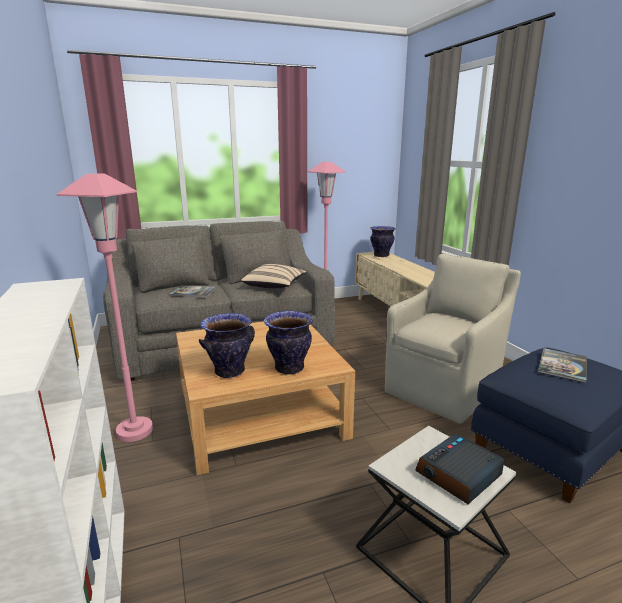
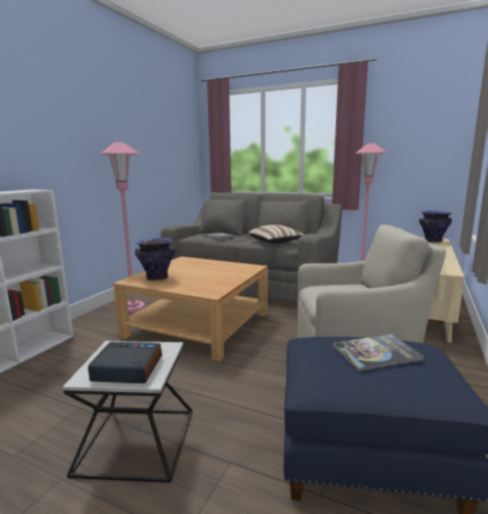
camera: 45 degrees right, 5 degrees down
(288, 368) = (186, 286): vase -> none

